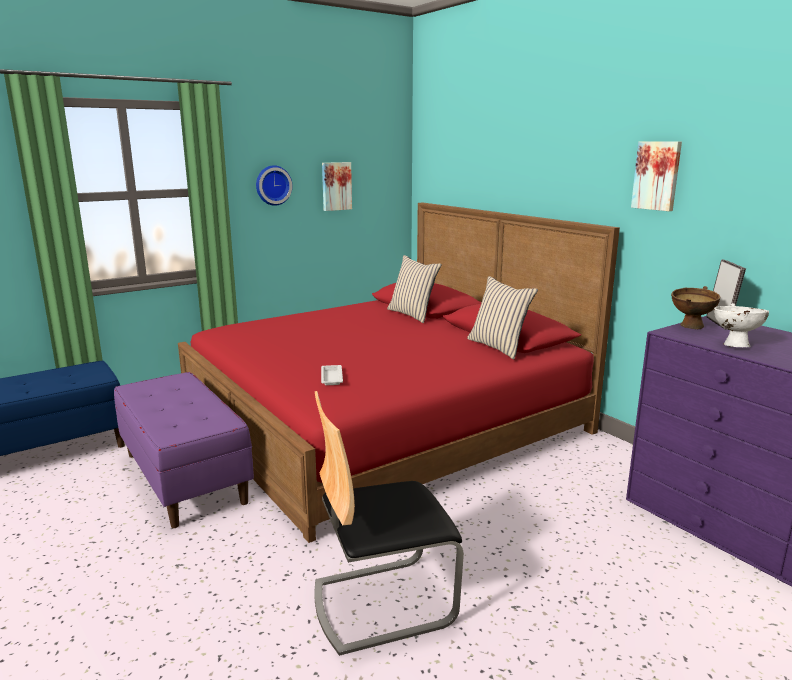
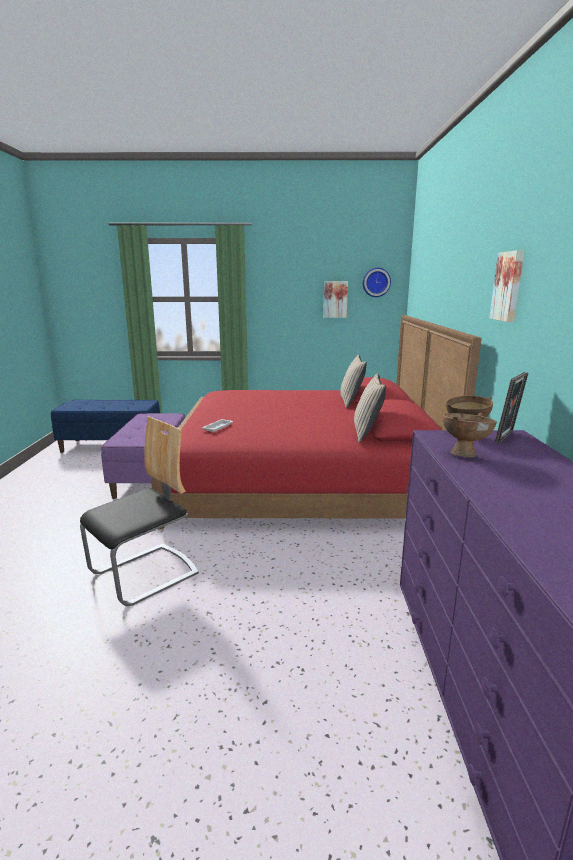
camera: 35 degrees right, 0 degrees up
(272, 185) = (283, 296): wall clock -> wall clock (376, 282)
(382, 601) = (145, 574): chair -> chair turned 120 degrees clockwise
(734, 344) = (465, 453): white bowl -> brown bowl

